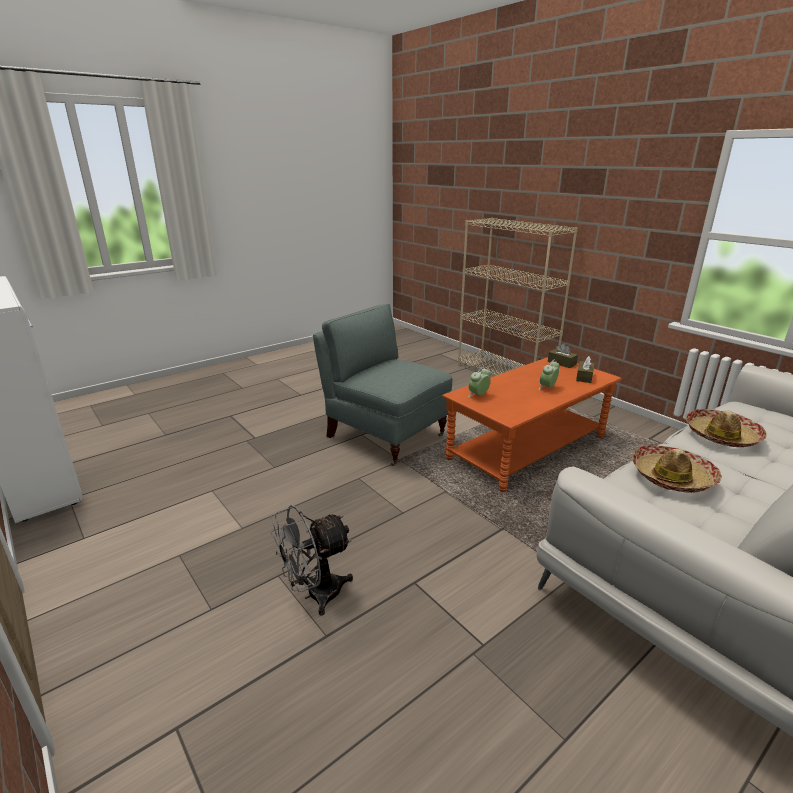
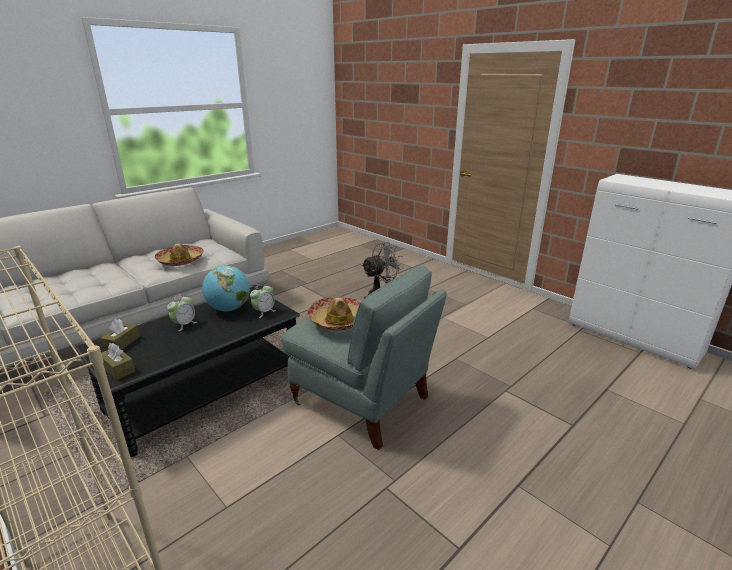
camera: 175 degrees right, 0 degrees up
(517, 400) = (229, 309): none -> globe
(527, 448) = (206, 392): orange coffee table -> black coffee table
(721, 435) = (101, 282): hat -> hat (339, 320)

